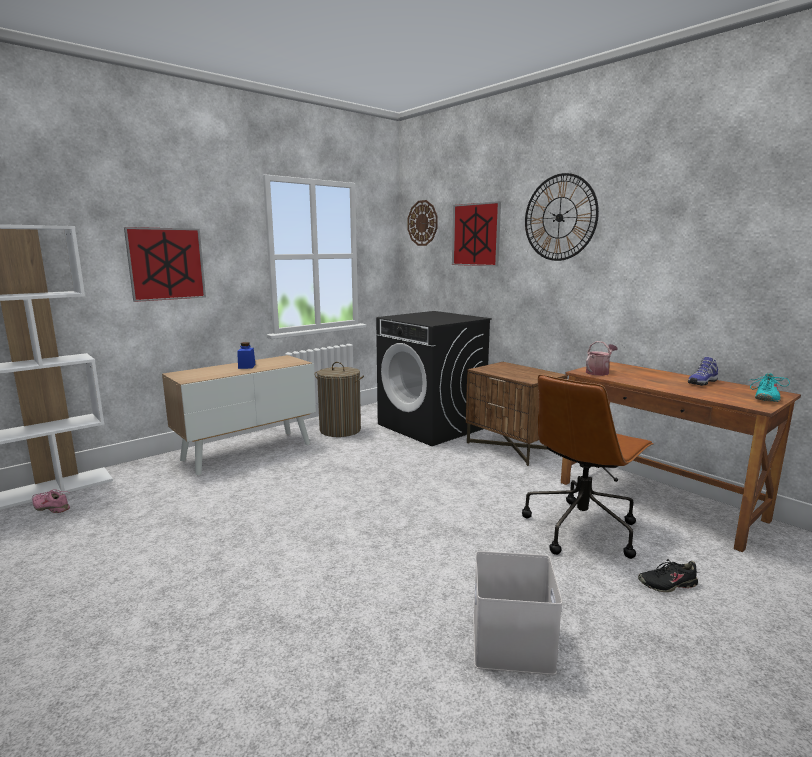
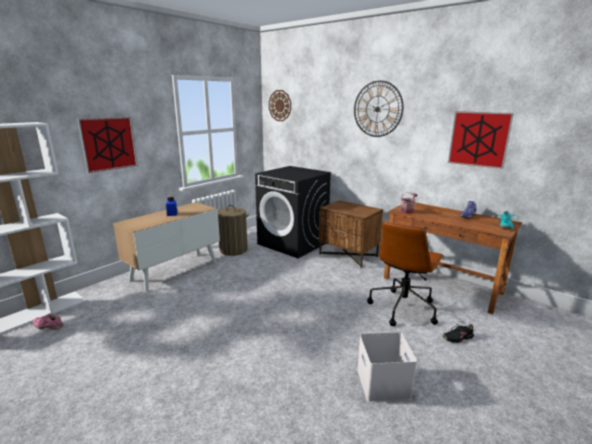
camera: 10 degrees left, 5 degrees up
(476, 234) = (319, 116): picture -> picture (479, 139)

